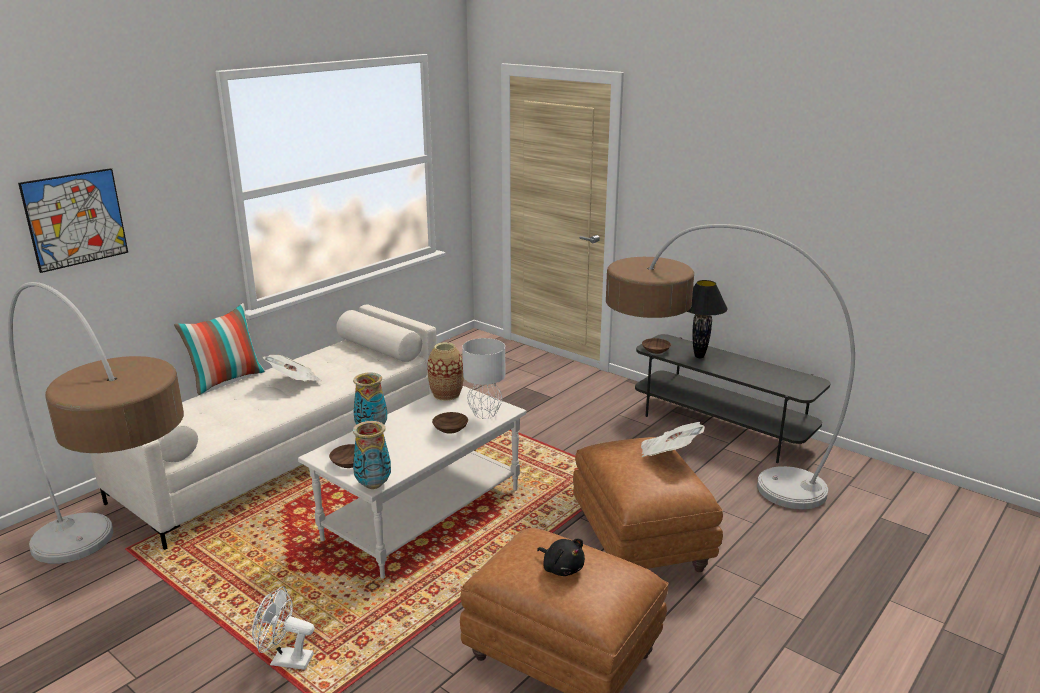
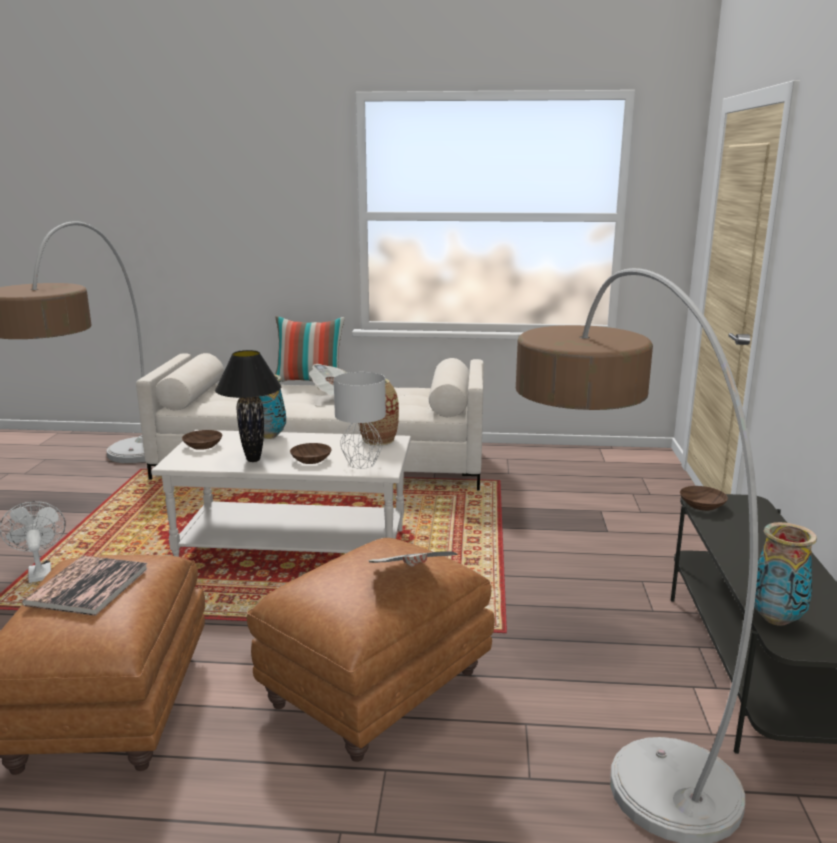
camera: 55 degrees right, 5 degrees down
(75, 219) = (214, 206): picture -> none
(374, 485) = (172, 464): vase -> vase (776, 619)
(562, 568) = (88, 586): black plush toy -> book
(699, 356) = (746, 535): black table lamp -> black table lamp (254, 460)

